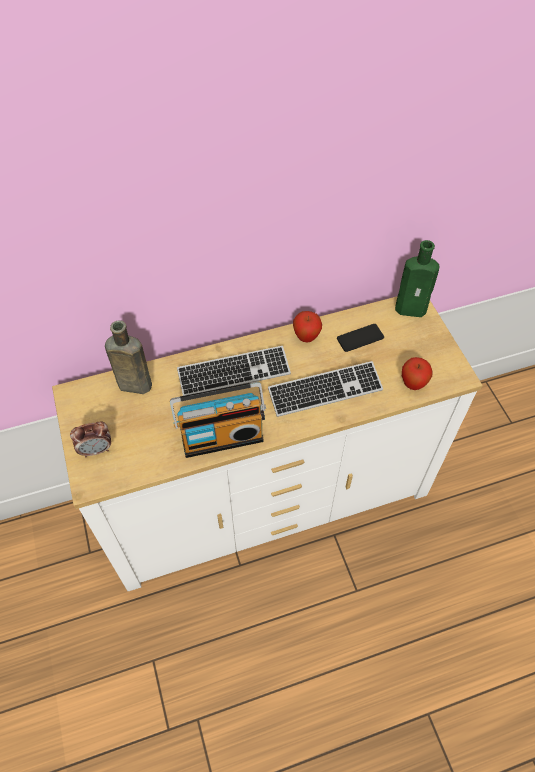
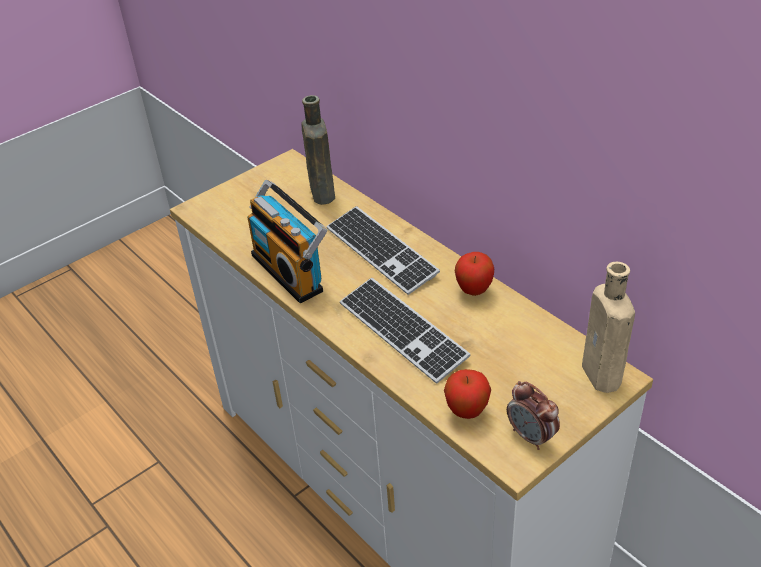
camera: 70 degrees right, 15 degrees down
(96, 449) = (234, 199): alarm clock -> alarm clock (531, 436)
(360, 338) = (508, 338): phone -> none
(413, 309) = (603, 377): green bottle -> beige bottle

